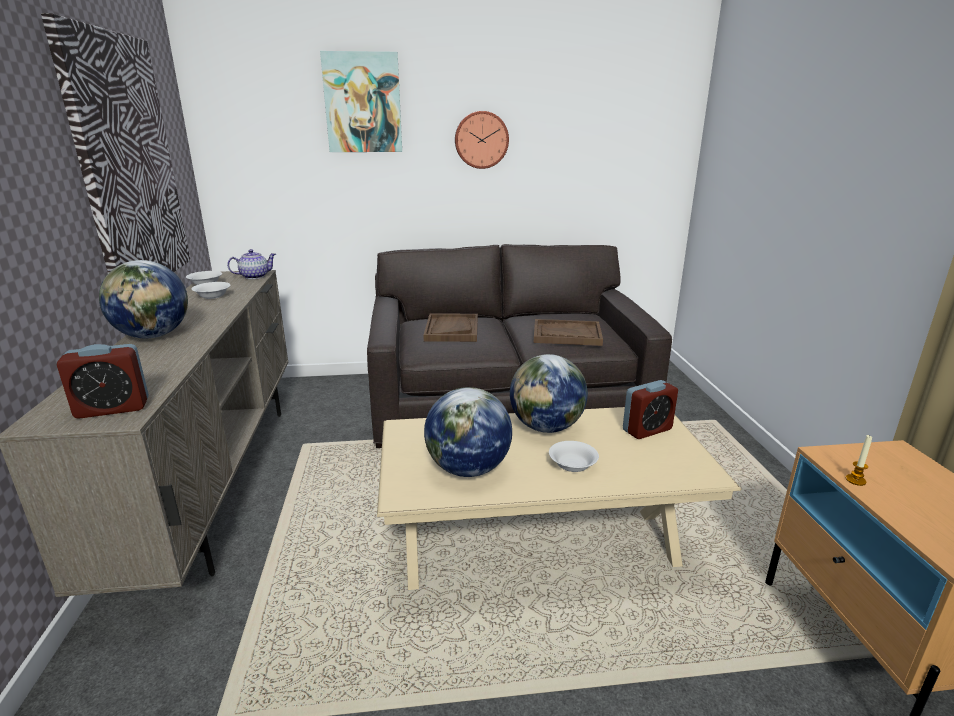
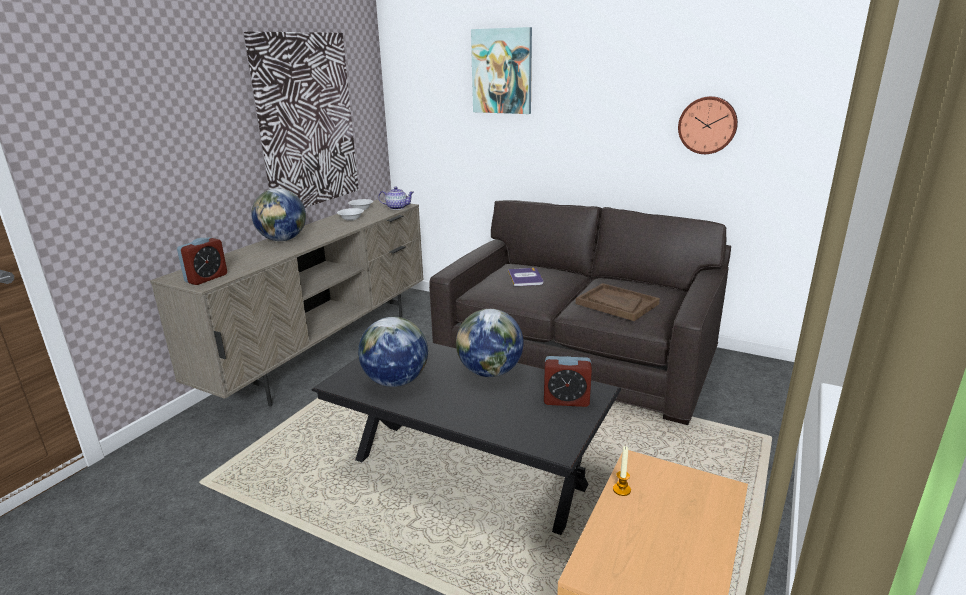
camera: 35 degrees right, 0 degrees up
(113, 408) = (206, 278): alarm clock -> alarm clock turned 75 degrees counterclockwise
(451, 329) = (525, 278): brown tray -> book
(481, 140) = (600, 105): wall clock -> wall clock (707, 125)
(539, 547) = (468, 472): beige coffee table -> black coffee table
(572, 465) = (466, 404): white bowl -> none

